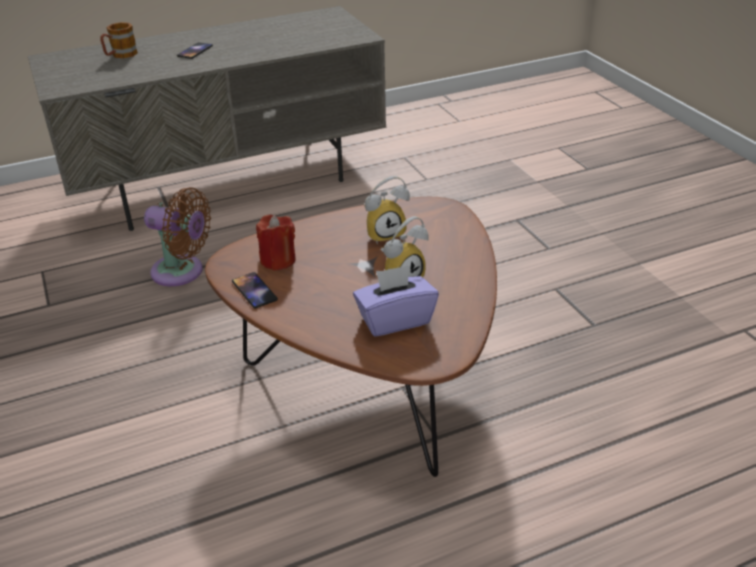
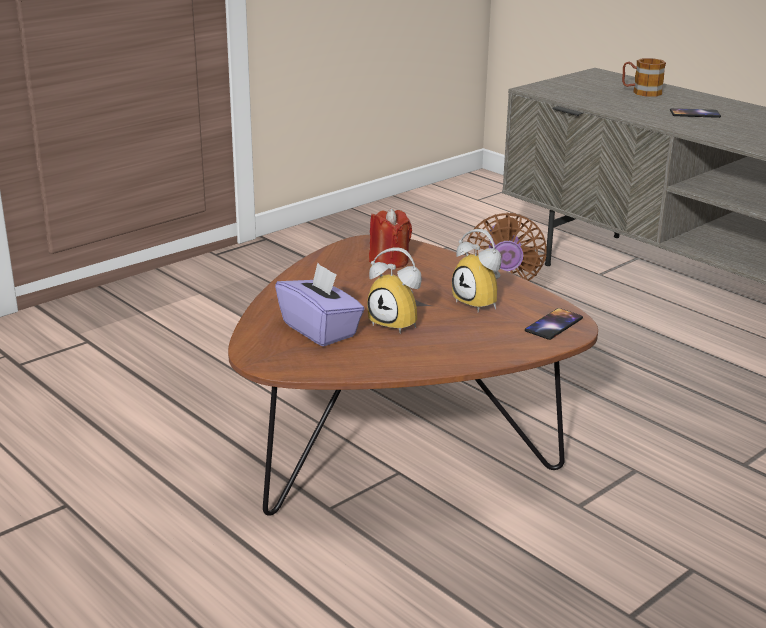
camera: 70 degrees right, 10 degrees down
(254, 290) = (331, 260): phone -> phone (553, 324)

